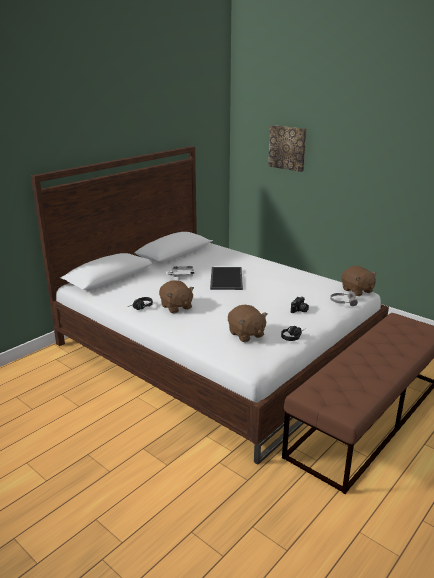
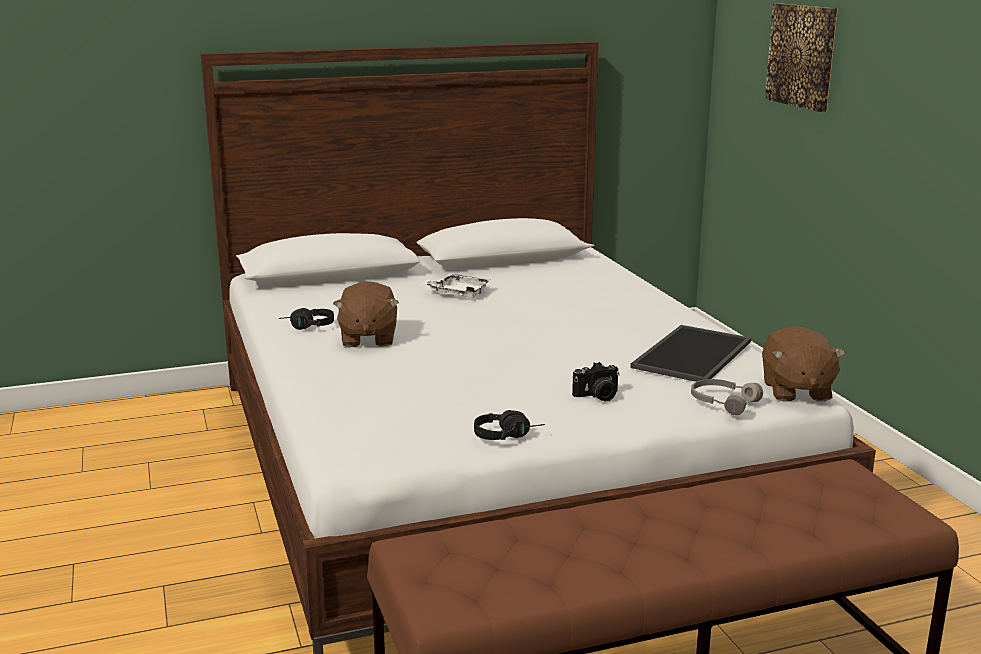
camera: 30 degrees right, 5 degrees down
(225, 278) = (531, 312): tray -> tray (691, 353)
(246, 334) = (417, 408): brown plush toy -> none

